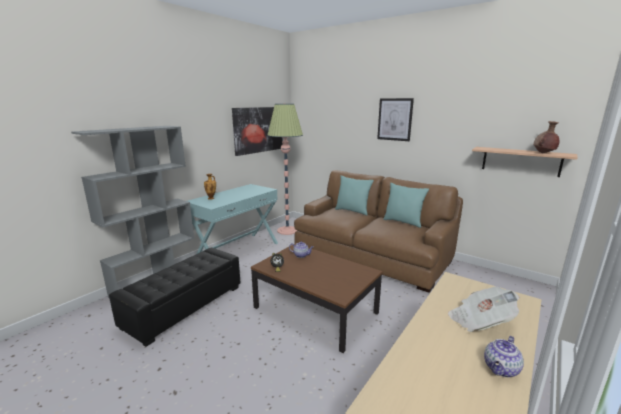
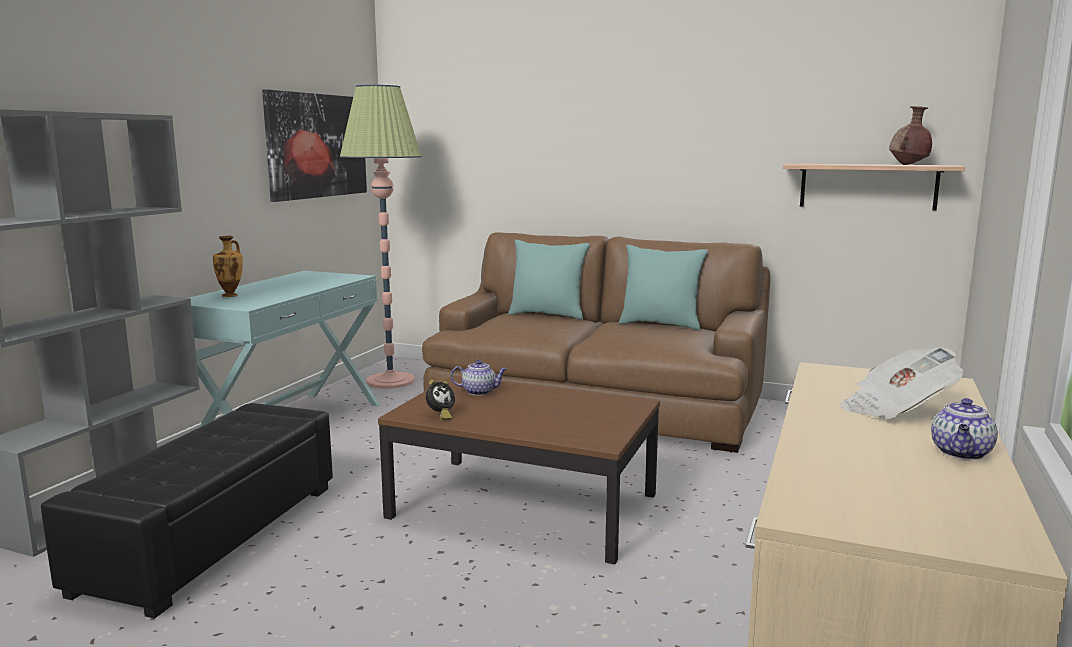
camera: 15 degrees left, 5 degrees down
(395, 119) = (621, 118): picture -> none

